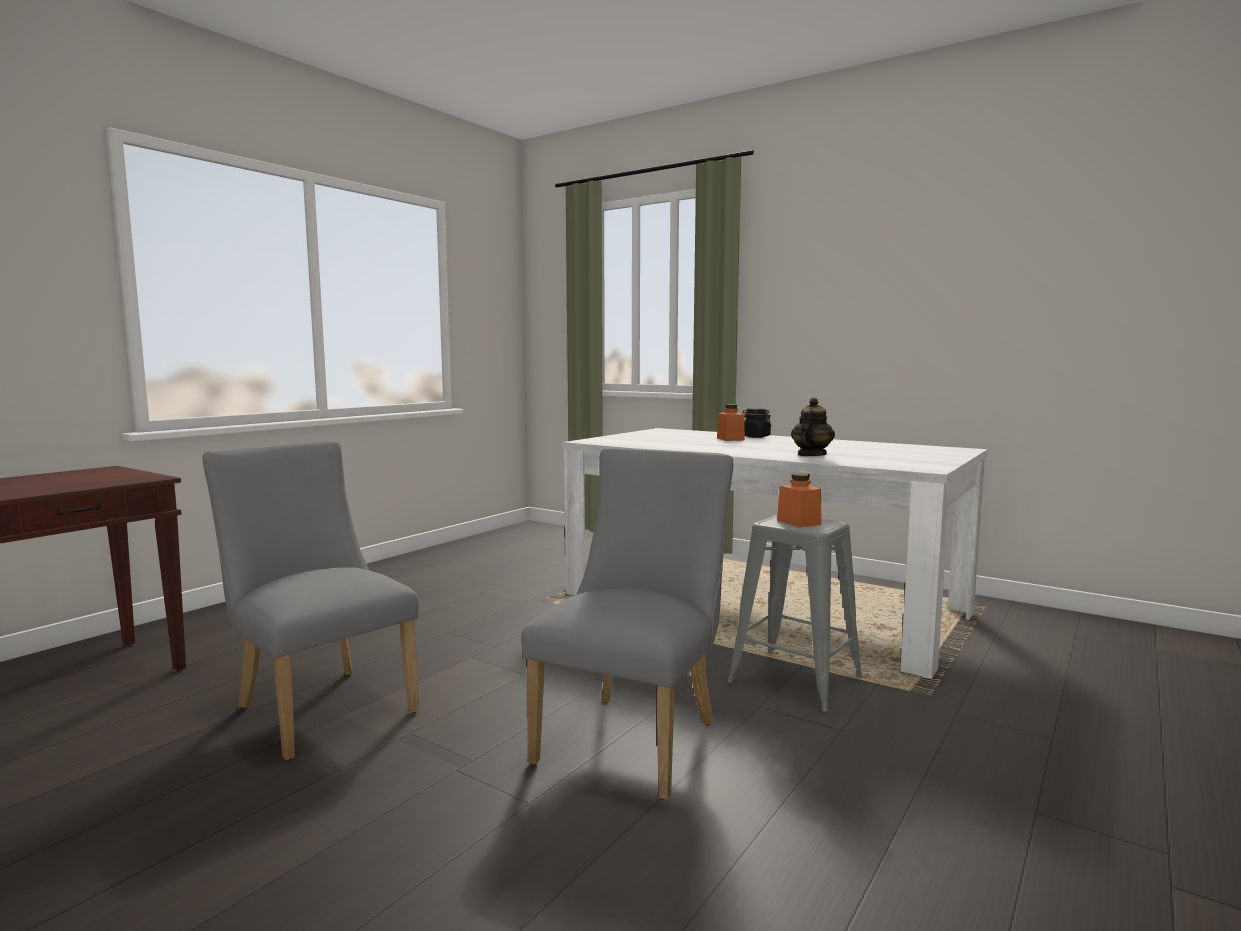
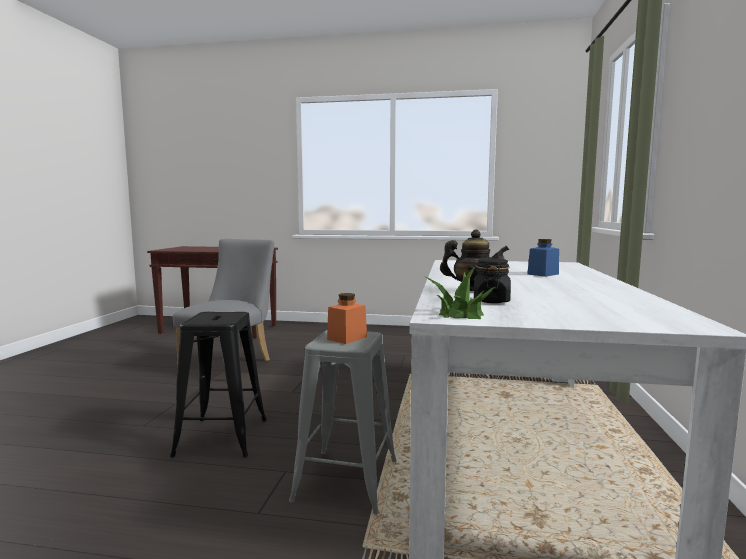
camera: 65 degrees right, 0 degrees up
(635, 736) = (222, 436): grey chair -> black stool
(730, 439) = (543, 274): orange jar -> blue jar
(755, 437) = (582, 276): black jar -> black jar (491, 301)
(913, 465) = (461, 313): none -> potted plant

